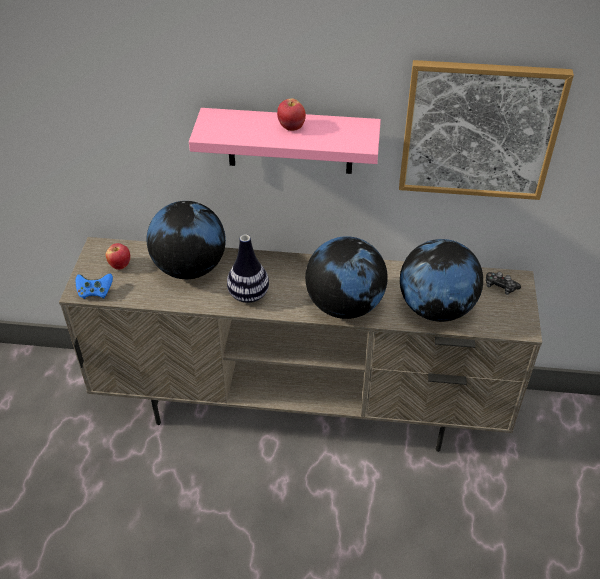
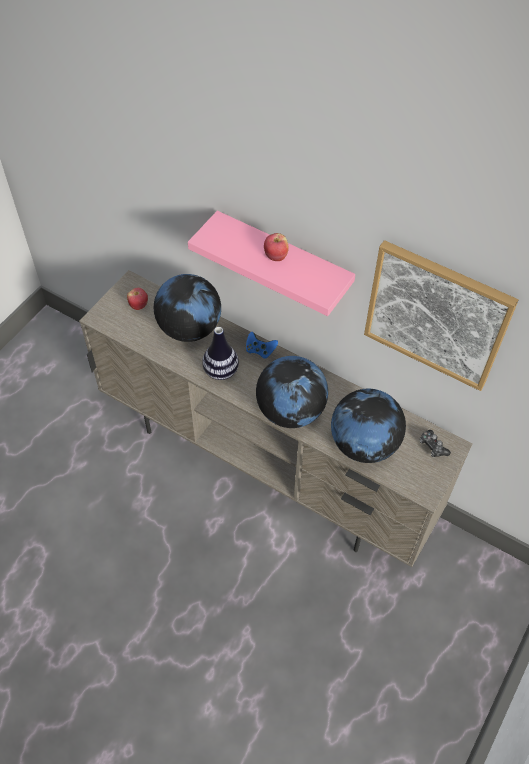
camera: 25 degrees right, 10 degrees up
(95, 292) = (108, 322): blue game controller -> blue game controller (260, 350)

